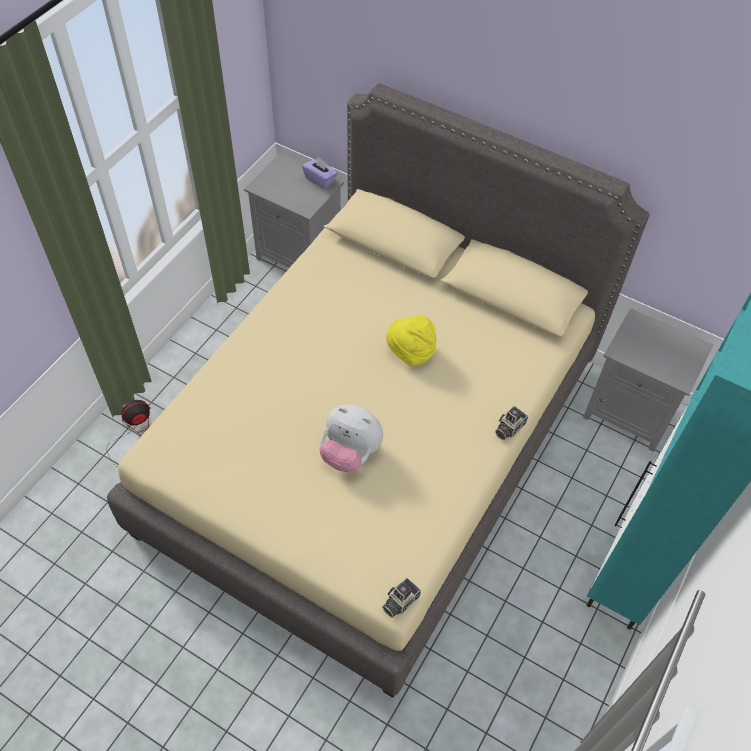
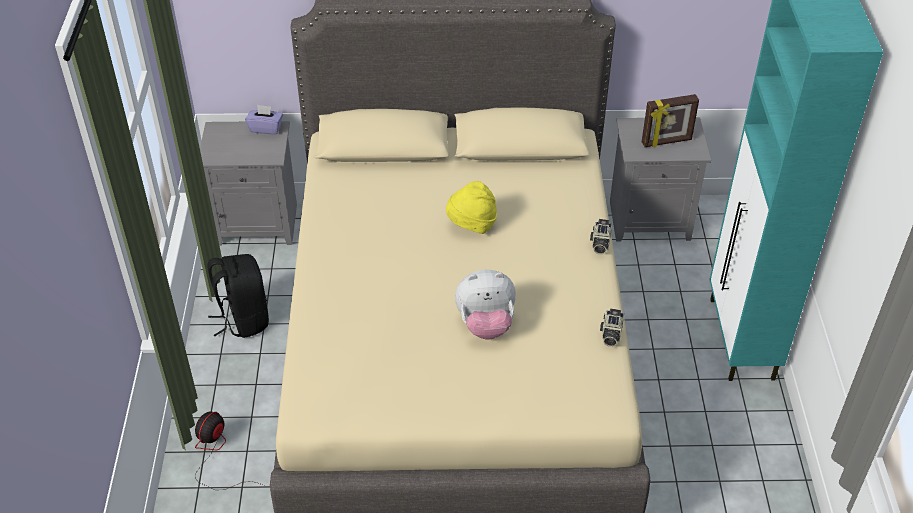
camera: 30 degrees left, 10 degrees down
(232, 332) = (243, 319): none -> black backpack
(399, 601) = (621, 411): camera -> camera (610, 334)
(660, 355) = (666, 142): none -> picture frame

